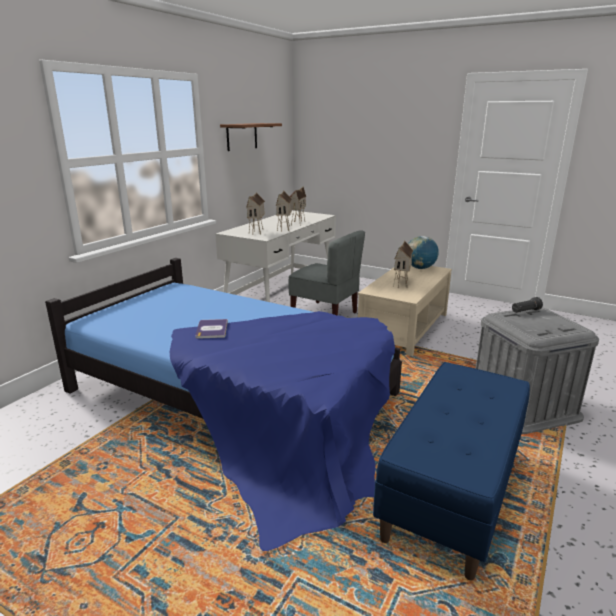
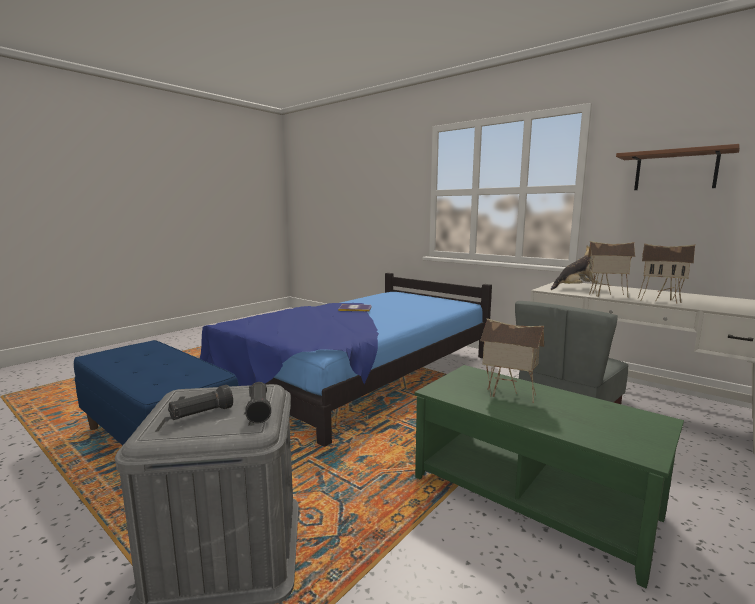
camera: 100 degrees right, 10 degrees down
(257, 232) = (575, 288): toy house -> plush toy
(405, 328) = (530, 496): beige coffee table -> green coffee table
(420, 268) = (634, 429): globe -> none
(548, 322) = (201, 414): none -> black flashlight

